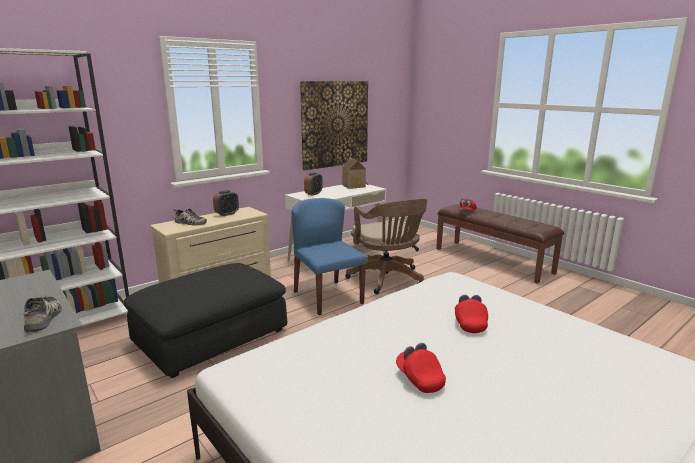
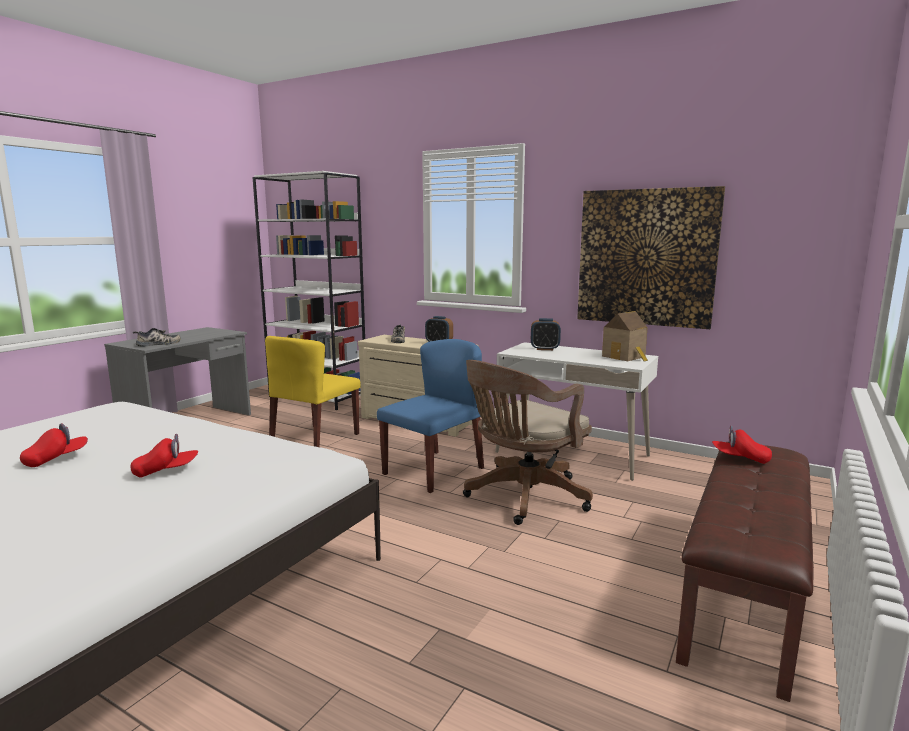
camera: 70 degrees right, 5 degrees down
(211, 336) = (315, 440): black ottoman -> yellow chair

